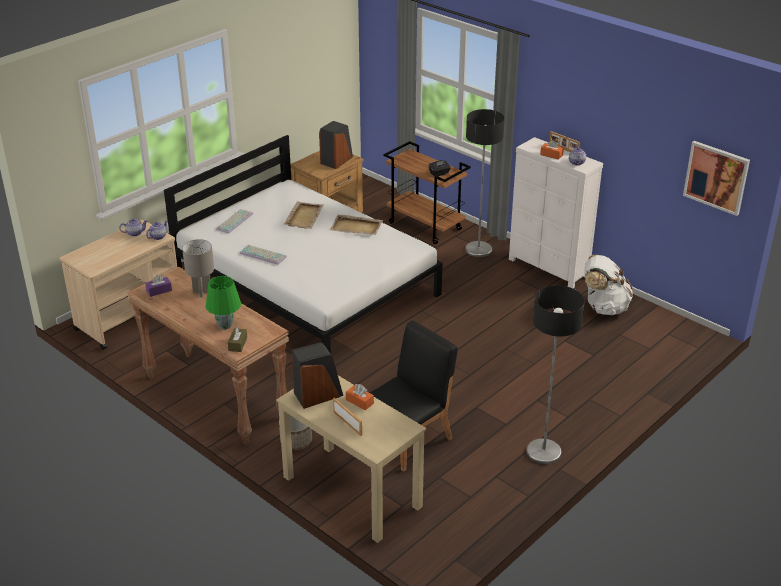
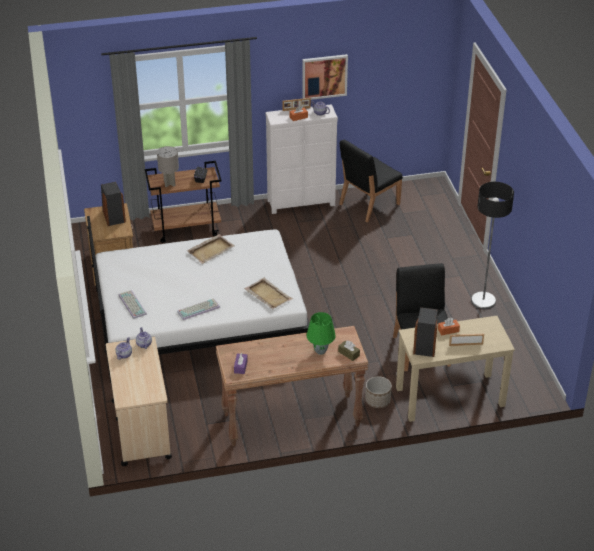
camera: 55 degrees left, 5 degrees up
(202, 292) = (265, 346): grey table lamp -> grey table lamp (169, 183)
(304, 216) = (168, 267): beige tray -> beige tray (268, 295)
(478, 249) = (245, 220): floor lamp -> none
(604, 307) = (368, 204): white backpack -> black chair
(716, 177) = (422, 74): picture -> picture (324, 76)

